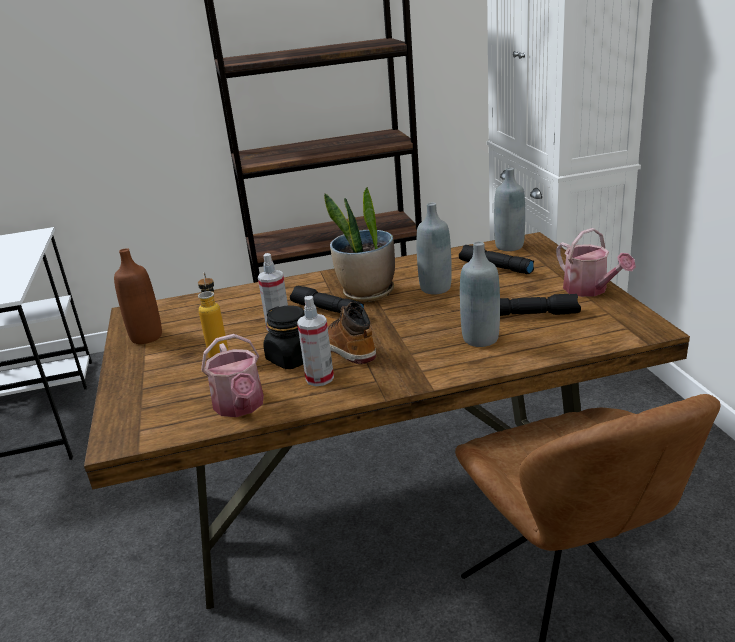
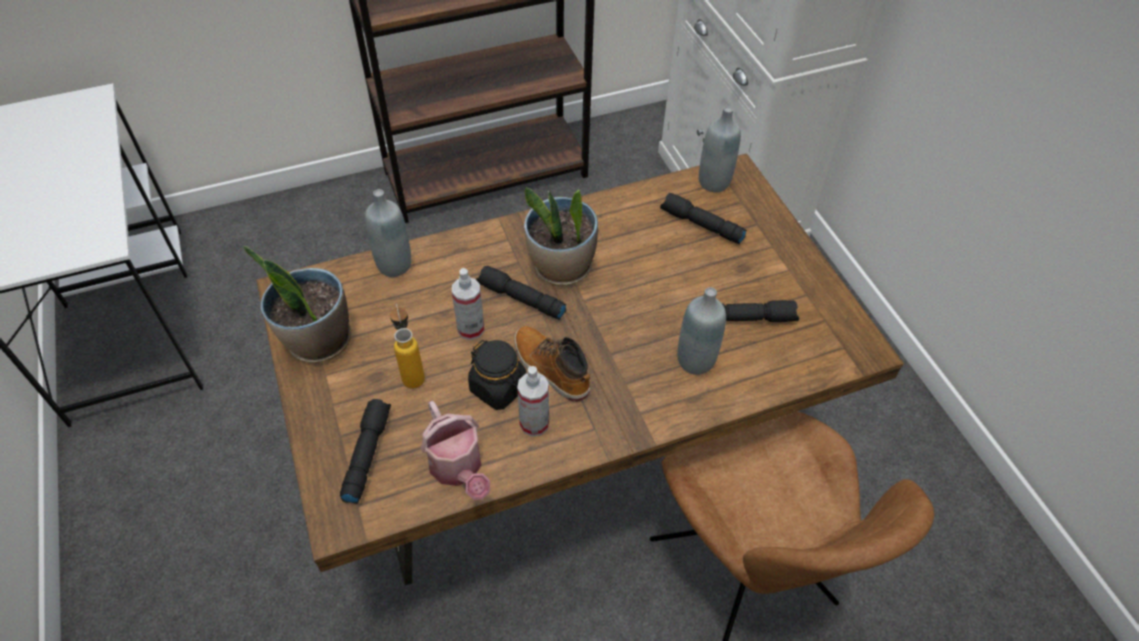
camera: 10 degrees left, 25 degrees up
(146, 337) = (318, 341): brown bottle -> potted plant
(160, 399) = (366, 454): none -> black flashlight
(435, 288) = (638, 263): grey bottle -> grey bottle (394, 265)
(590, 290) = (805, 276): watering can -> none

